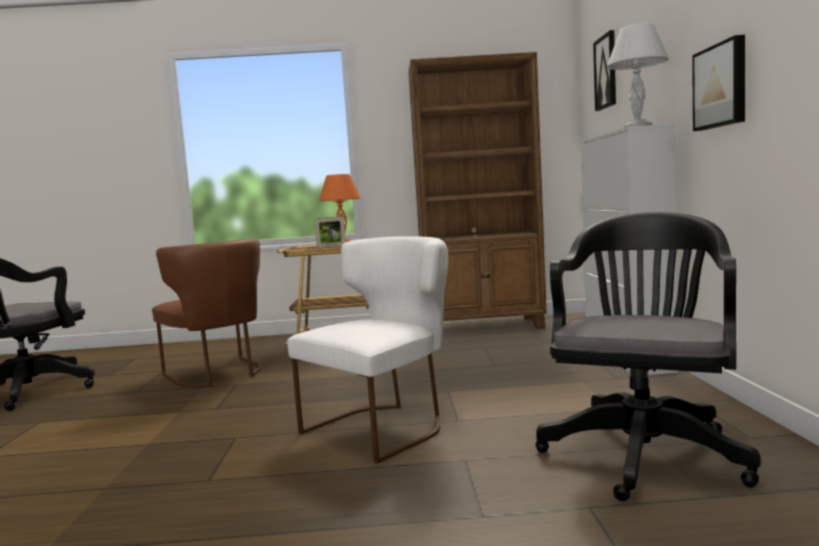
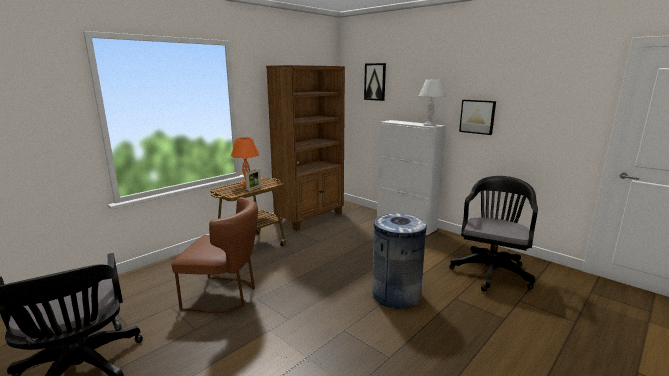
camera: 45 degrees left, 10 degrees up
(384, 427) = (396, 294): white chair -> grey trash can
(644, 450) = (491, 271): black office chair -> black office chair turned 45 degrees clockwise

